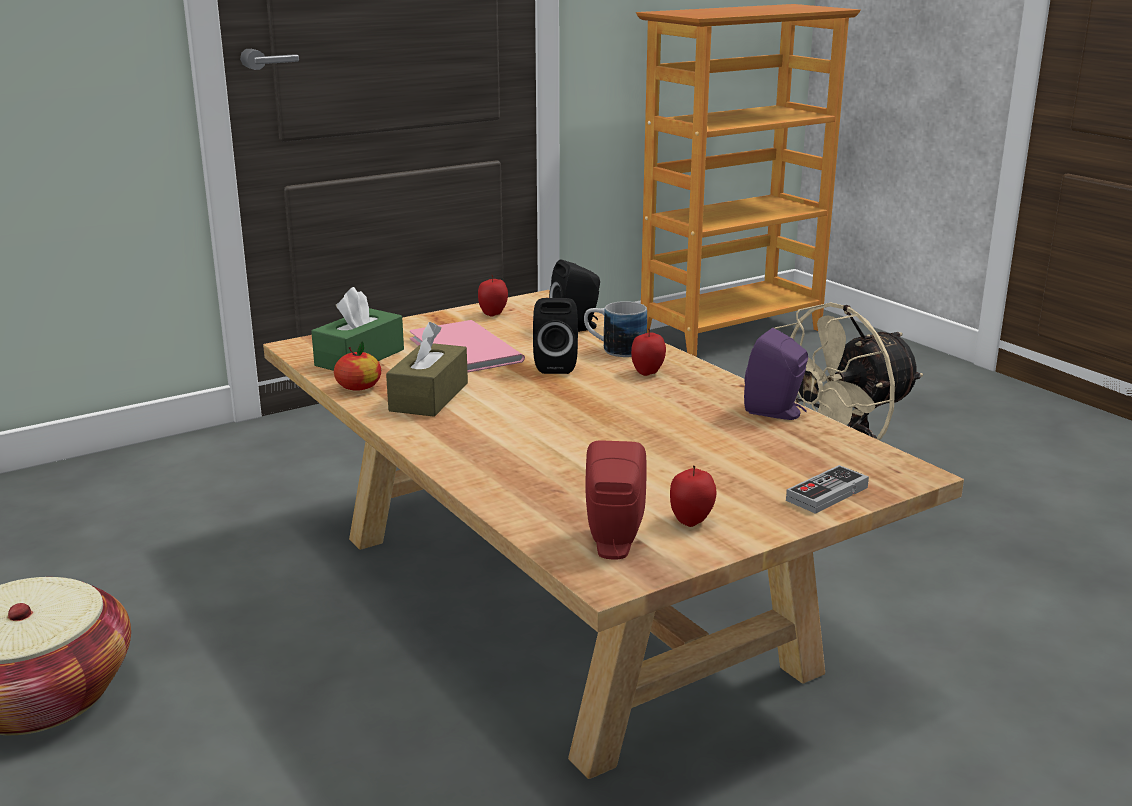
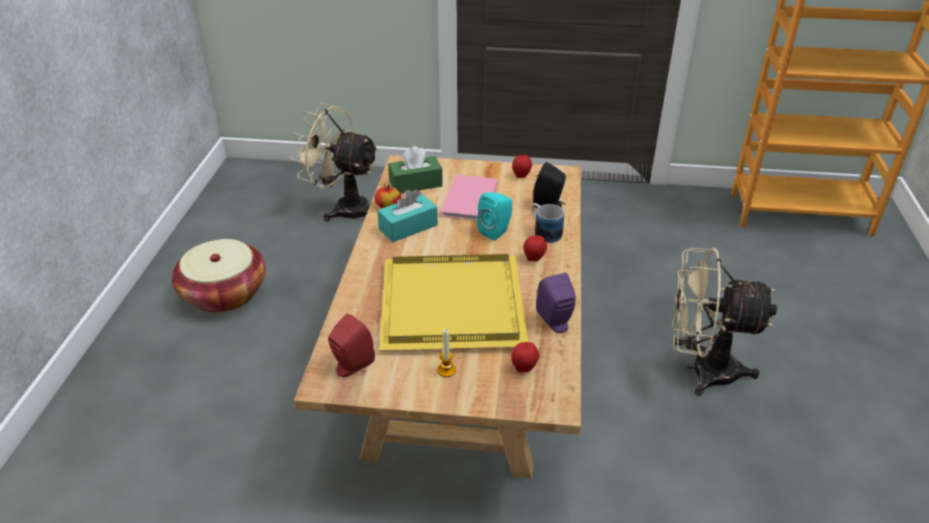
camera: 40 degrees right, 15 degrees up
(125, 511) = (344, 208): none -> beige fan
(429, 397) = (408, 227): brown tissue box -> turquoise tissue box
(556, 365) = (496, 231): black speaker -> turquoise speaker
(629, 439) = (455, 303): none -> yellow tray
(691, 521) = (402, 372): apple -> apple (524, 368)
(739, 497) = (446, 370): none -> candle
(827, 494) = (490, 393): game controller -> none

